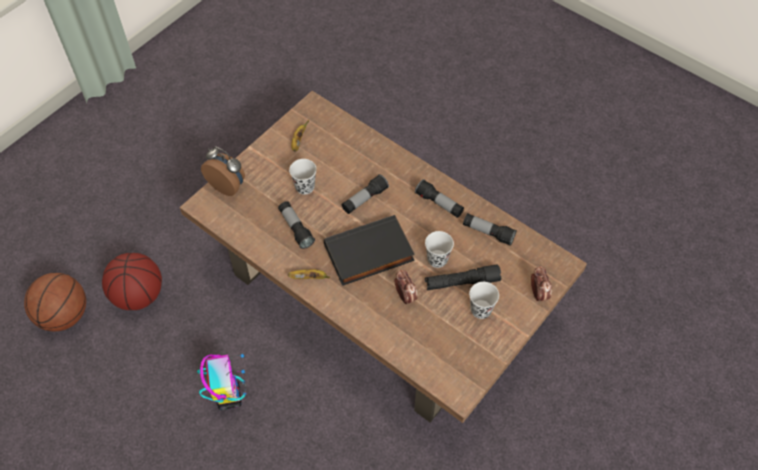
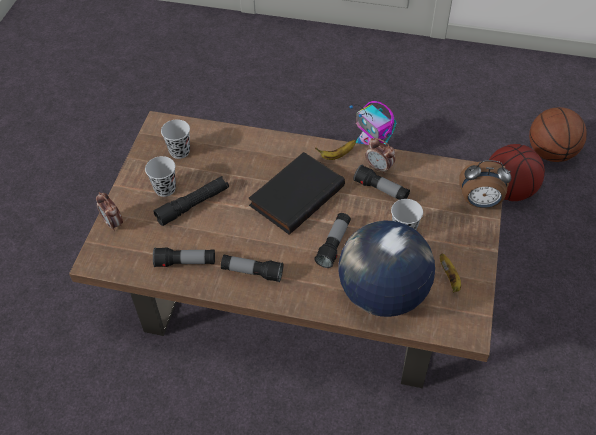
camera: 155 degrees right, 5 degrees down
(353, 151) = (382, 293): none -> globe
(405, 296) = (241, 173): alarm clock -> alarm clock (379, 168)
(437, 259) = (226, 216): black cup -> black cup (179, 151)

